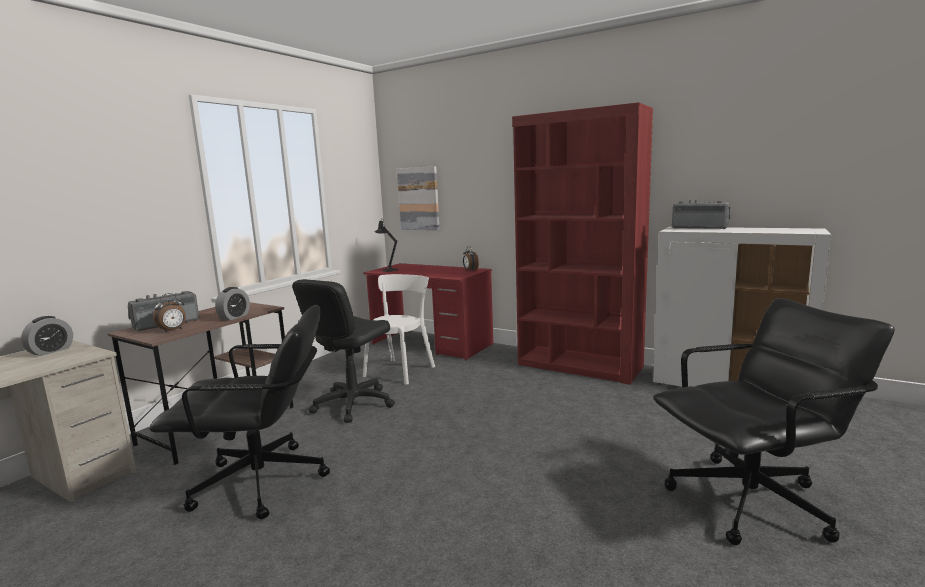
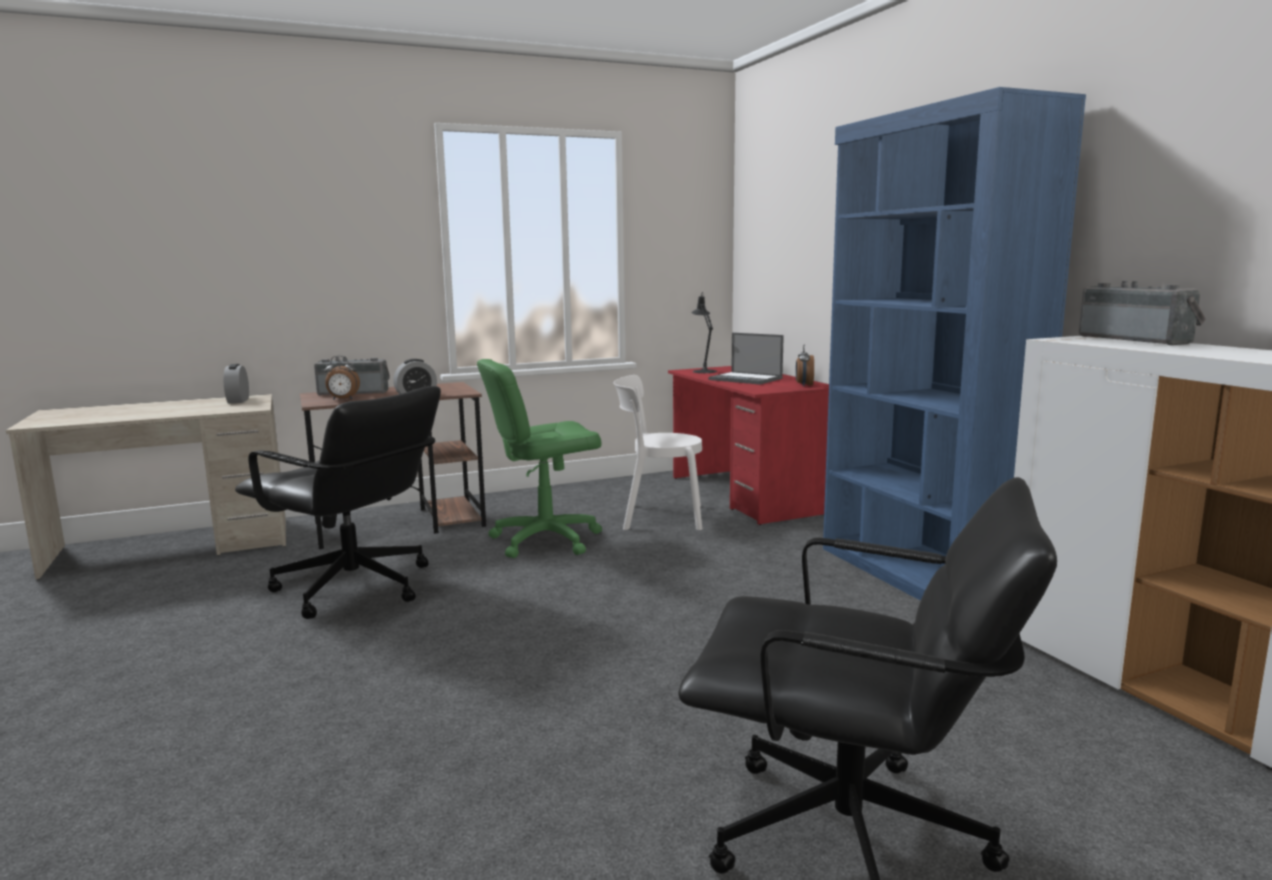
camera: 35 degrees right, 0 degrees up
(51, 351) = (238, 401): alarm clock -> alarm clock turned 105 degrees clockwise
(353, 404) = (545, 540): black office chair -> green office chair
(401, 370) = (658, 517): white chair -> white chair turned 150 degrees counterclockwise
(419, 198) = (769, 265): picture -> none
(428, 271) = (746, 379): none -> laptop
(579, 366) = (918, 575): red bookcase -> blue bookcase

